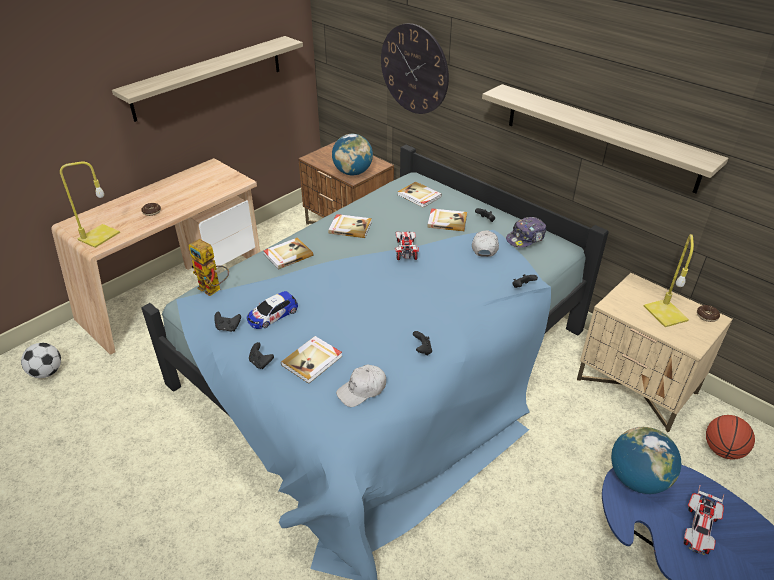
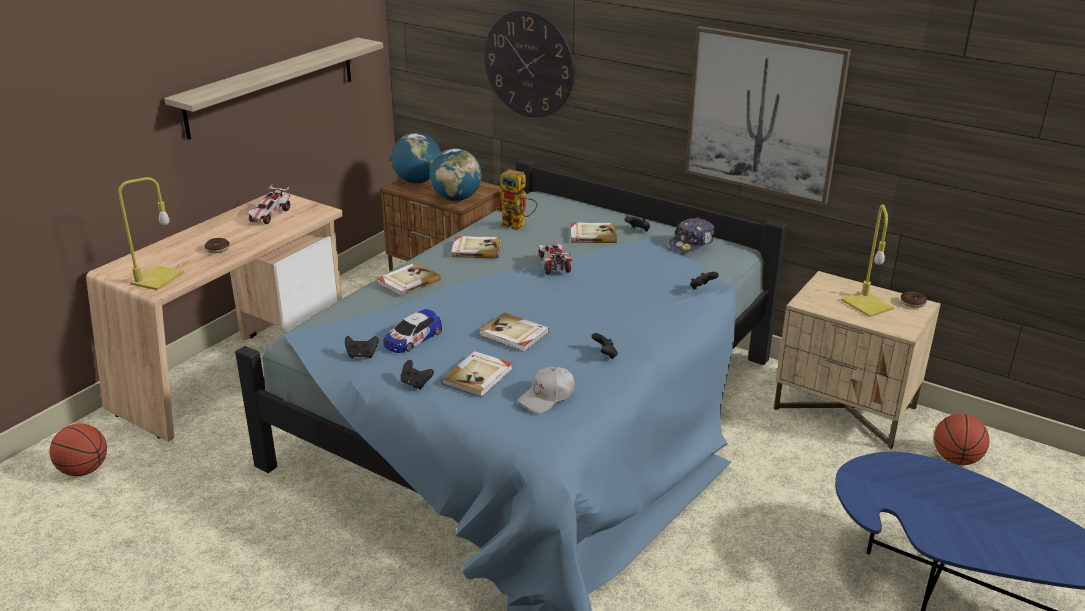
camera: 10 degrees left, 10 degrees down
(47, 372) = (84, 470): football -> basketball
(214, 289) = (329, 320): toy robot -> toy robot (518, 226)
(419, 196) = (550, 213): book -> book (514, 334)
(485, 247) = (646, 254): white cap -> none
(599, 137) = (763, 114): shelf -> picture
(637, 479) = (872, 472): globe -> globe (417, 181)
(699, 529) = (949, 508): toy car -> toy car (270, 215)

